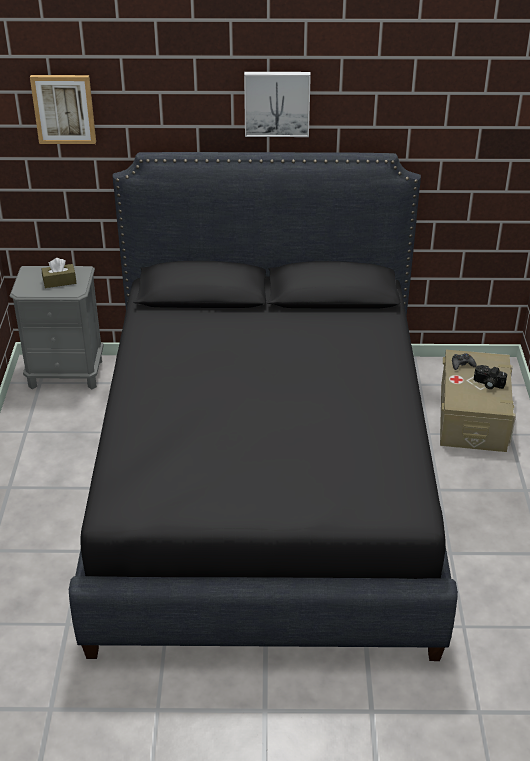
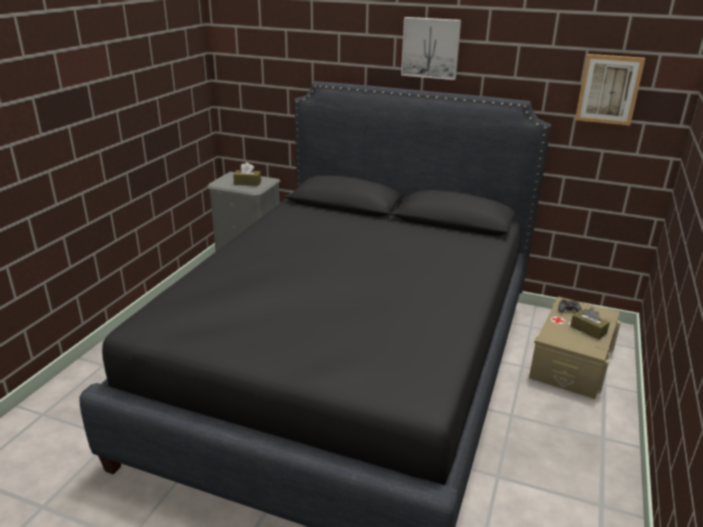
camera: 20 degrees right, 10 degrees down
(64, 109) = (267, 42): picture -> picture (608, 89)
(488, 384) = (588, 330): camera -> brown tissue box

